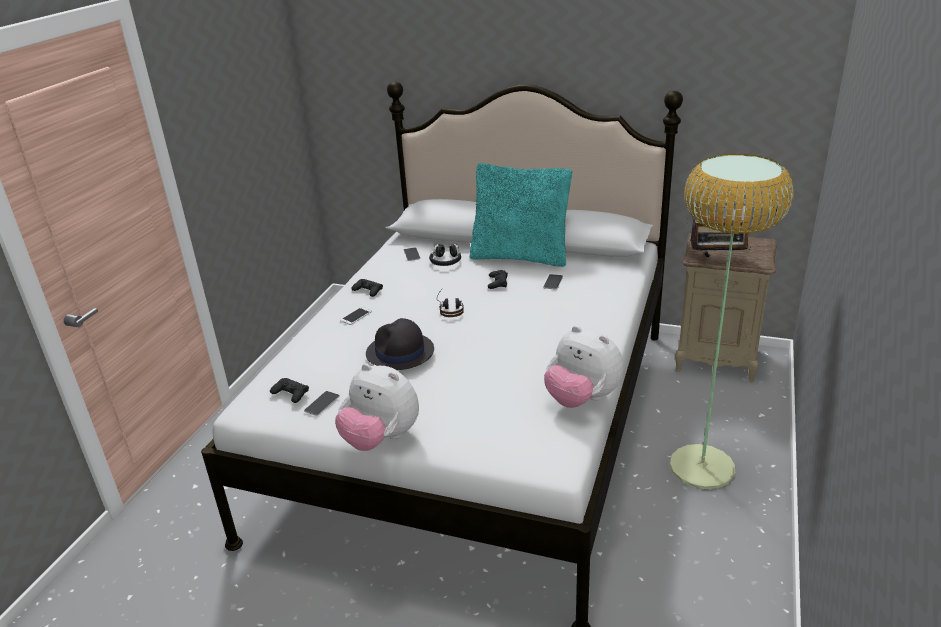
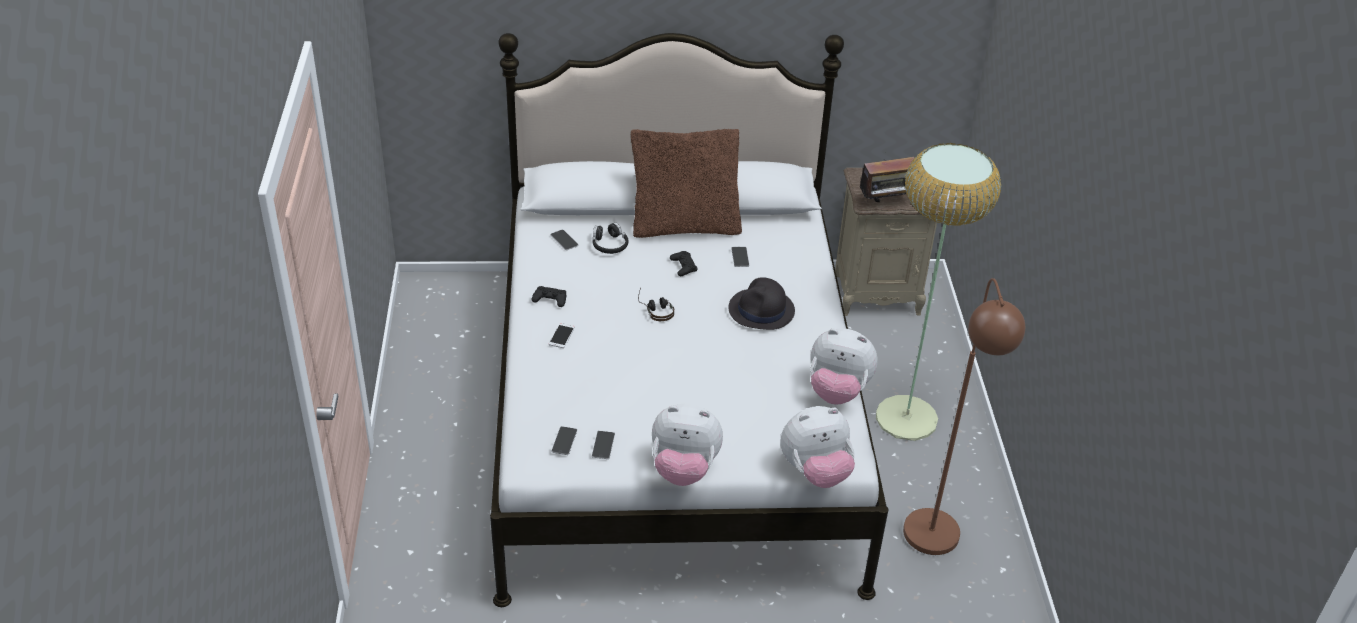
camera: 25 degrees left, 10 degrees up
(290, 393) = (564, 441): black game controller -> phone
(400, 352) = (641, 373): black hat -> black hat (761, 310)
(513, 468) = (815, 472): none -> plush toy
(521, 254) = (685, 222): turquoise pillow -> brown pillow
(680, 600) = (934, 548): none -> brown floor lamp

